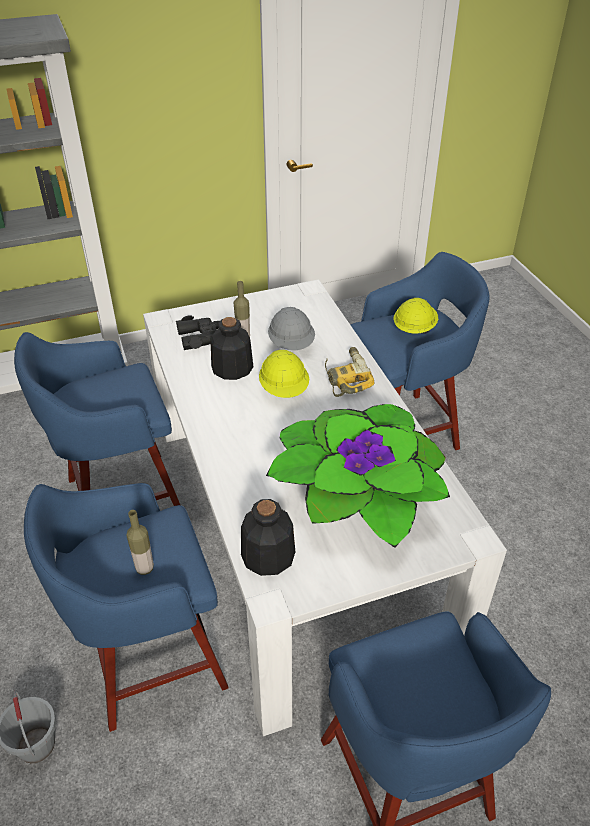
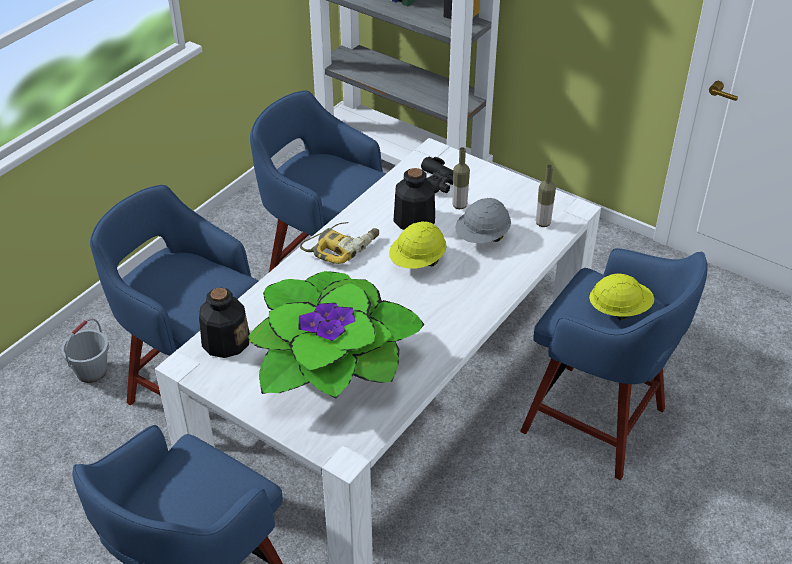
camera: 55 degrees right, 0 degrees up
(144, 568) = (178, 293): bottle -> bottle (543, 223)
(345, 377) = (473, 290): power drill -> power drill (342, 246)

